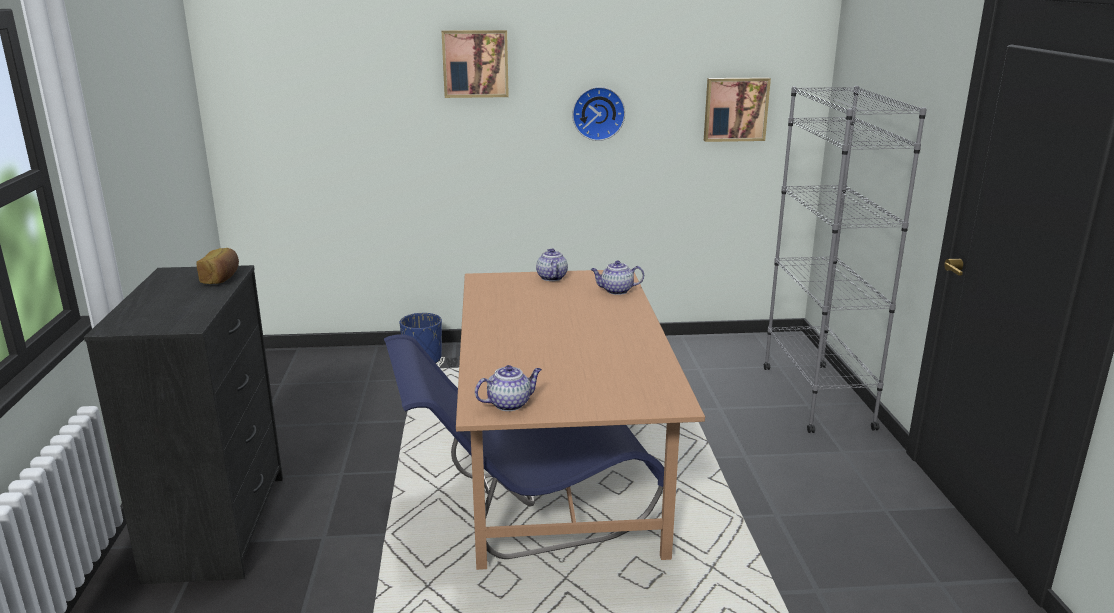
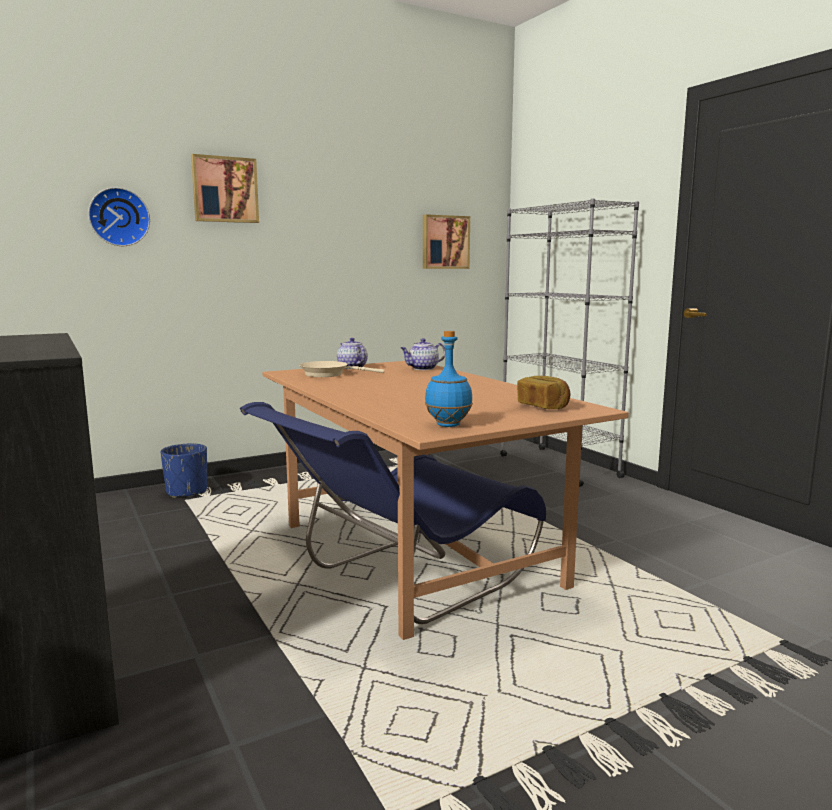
camera: 25 degrees left, 10 degrees down
(221, 278) = (39, 338): bread -> bread (543, 407)
(509, 404) = (448, 425): teapot -> blue bottle
(514, 289) = (328, 374): none -> beige frying pan
(598, 113) = (337, 242): wall clock -> wall clock (119, 217)

